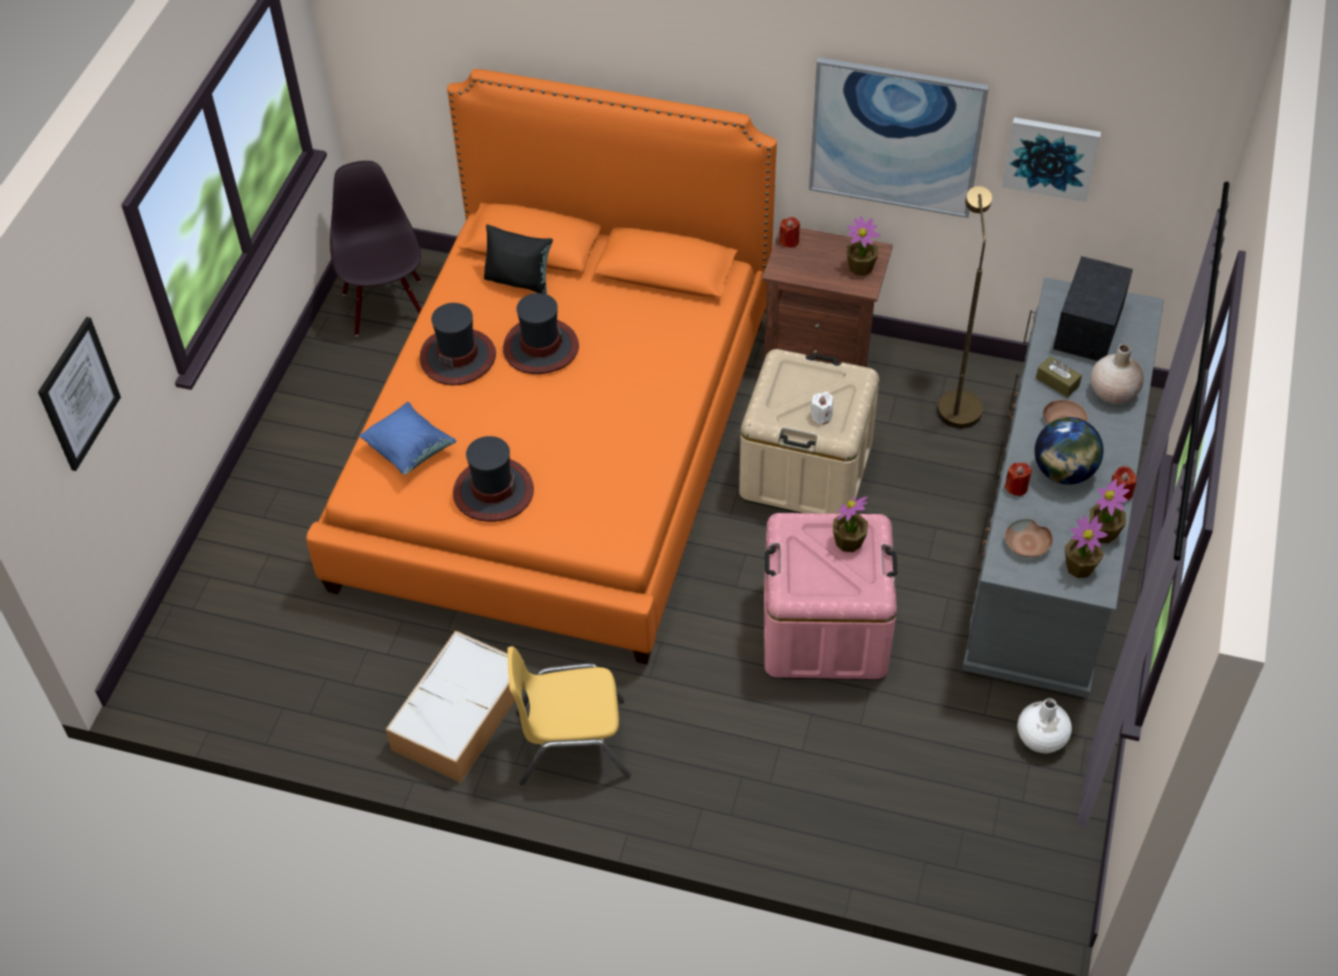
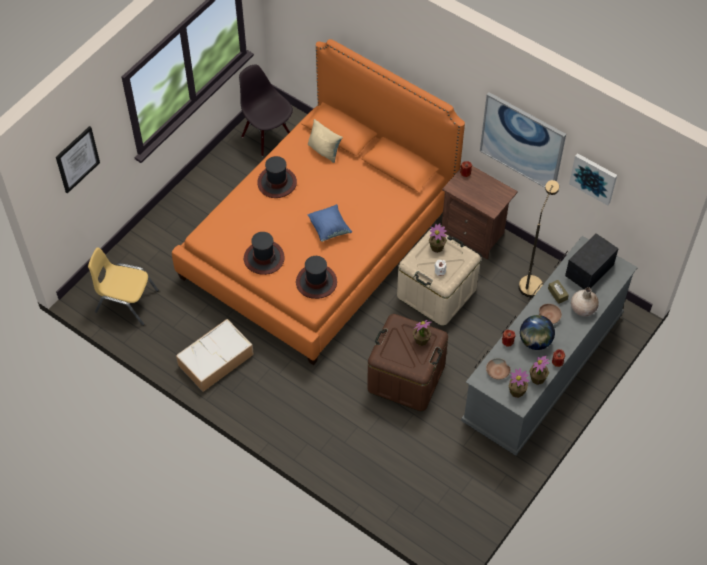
camera: 20 degrees right, 5 degrees up
(386, 306) = (267, 136): black chair -> black chair turned 45 degrees counterclockwise
(409, 451) = (233, 224): blue pillow -> blue pillow (329, 229)
(519, 281) = (324, 150): black pillow -> beige pillow
(540, 348) = (318, 190): hat -> hat (316, 282)
(571, 742) = (261, 390): yellow chair -> yellow chair (126, 301)
(824, 630) = (406, 377): pink storage box -> brown storage box
(860, 267) = (494, 199): potted plant -> potted plant (437, 247)
(1041, 738) = (484, 467): white vase -> none

